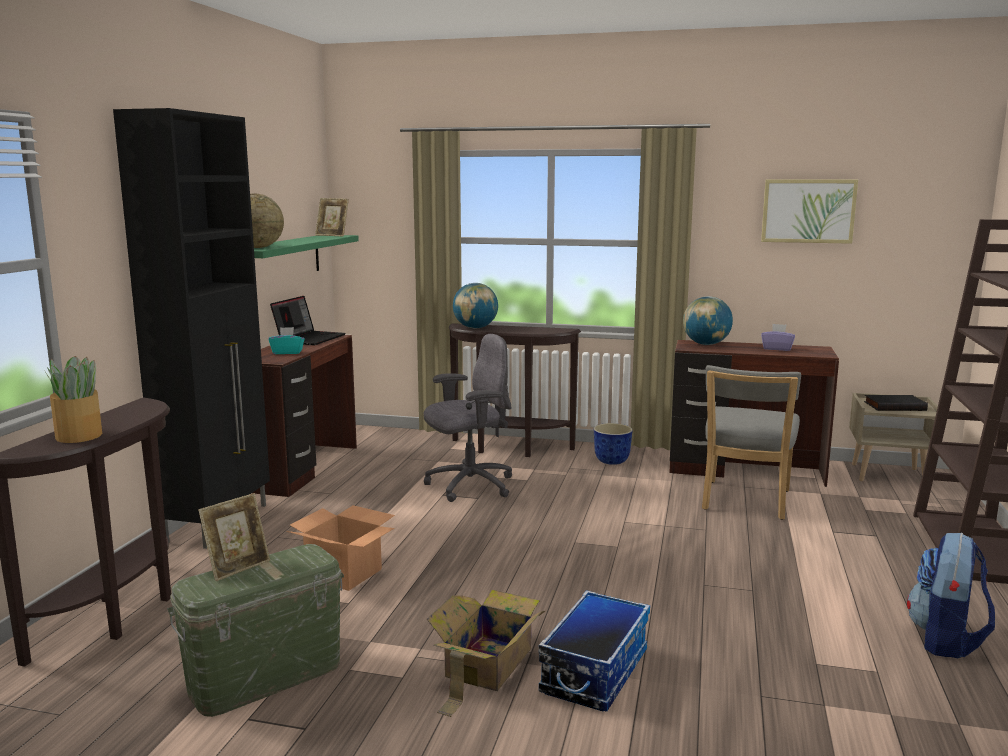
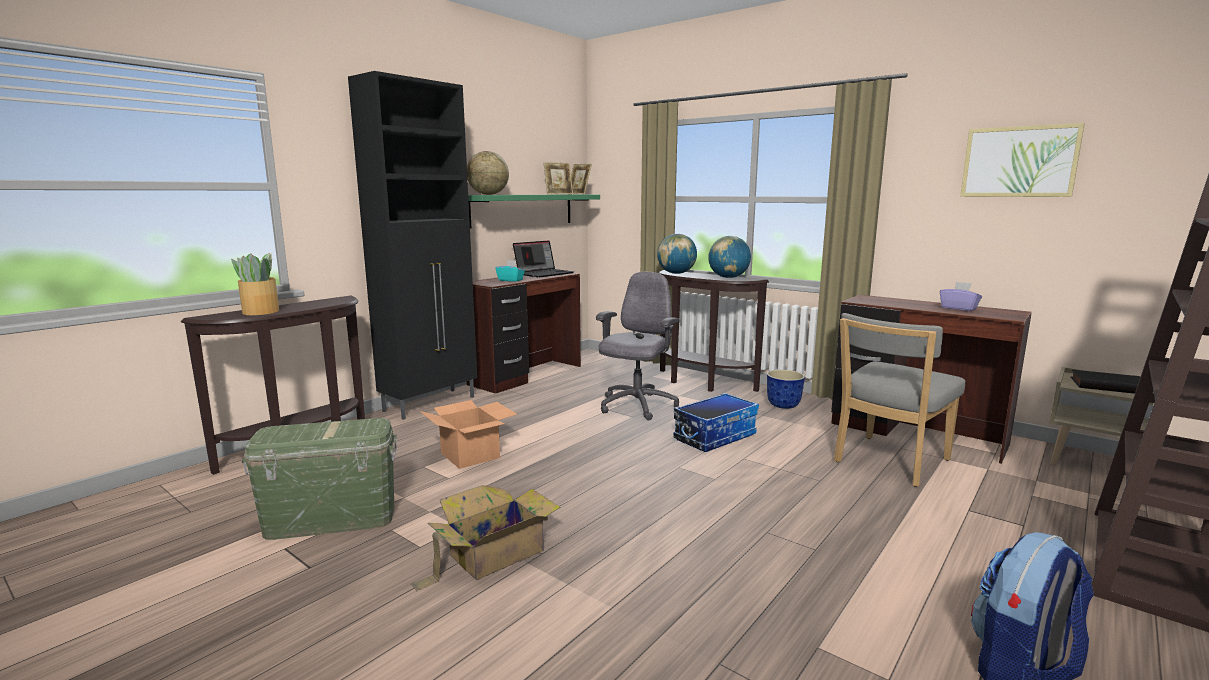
camera: 25 degrees right, 0 degrees up
(238, 567) = (313, 425): picture frame -> picture frame (558, 194)
(469, 486) = (636, 406): grey office chair -> grey office chair turned 60 degrees counterclockwise
(594, 671) = (577, 586): storage box -> storage box (714, 436)
(706, 344) = (882, 299): globe -> globe (728, 277)

